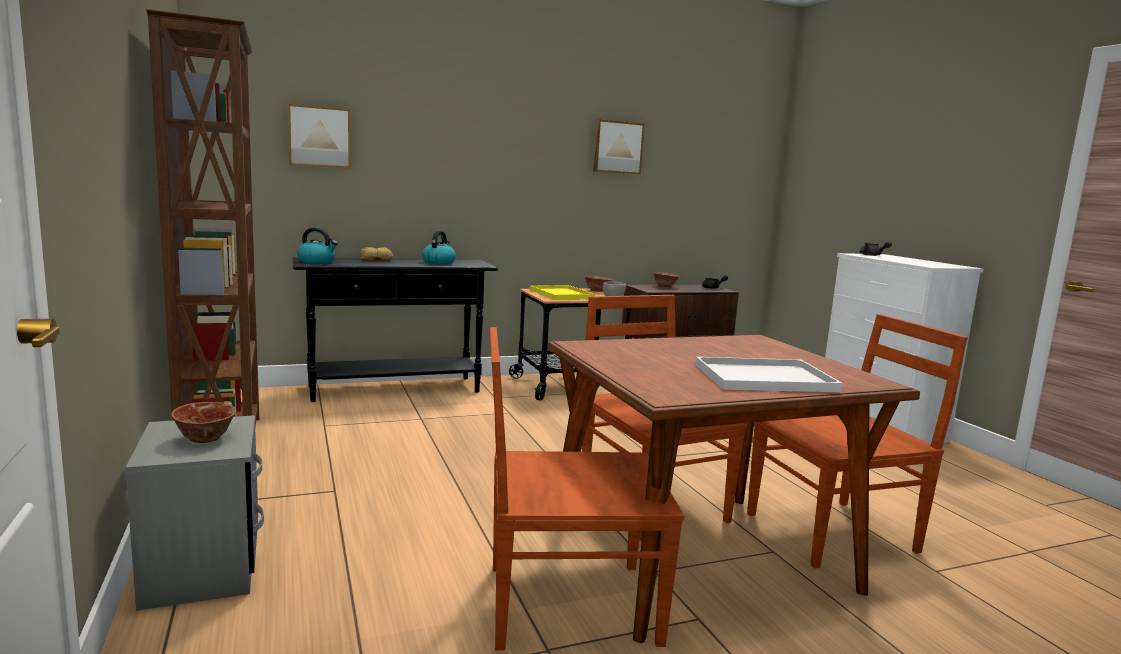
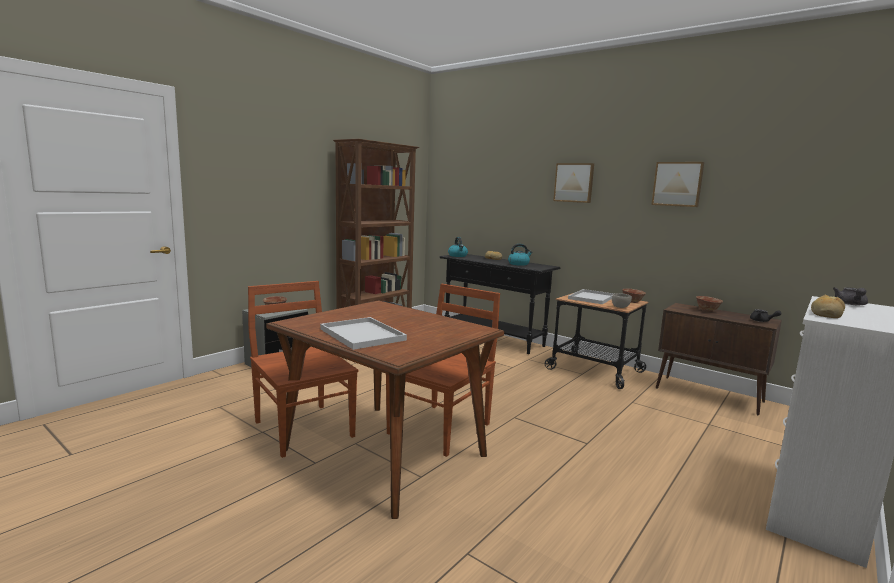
camera: 60 degrees right, 0 degrees up
(319, 137) = (478, 186): picture -> picture (574, 182)
(560, 293) = (591, 297): yellow tray -> white tray
(834, 532) = (482, 499): brown chair -> none
(912, 263) = (826, 314): none -> bread

